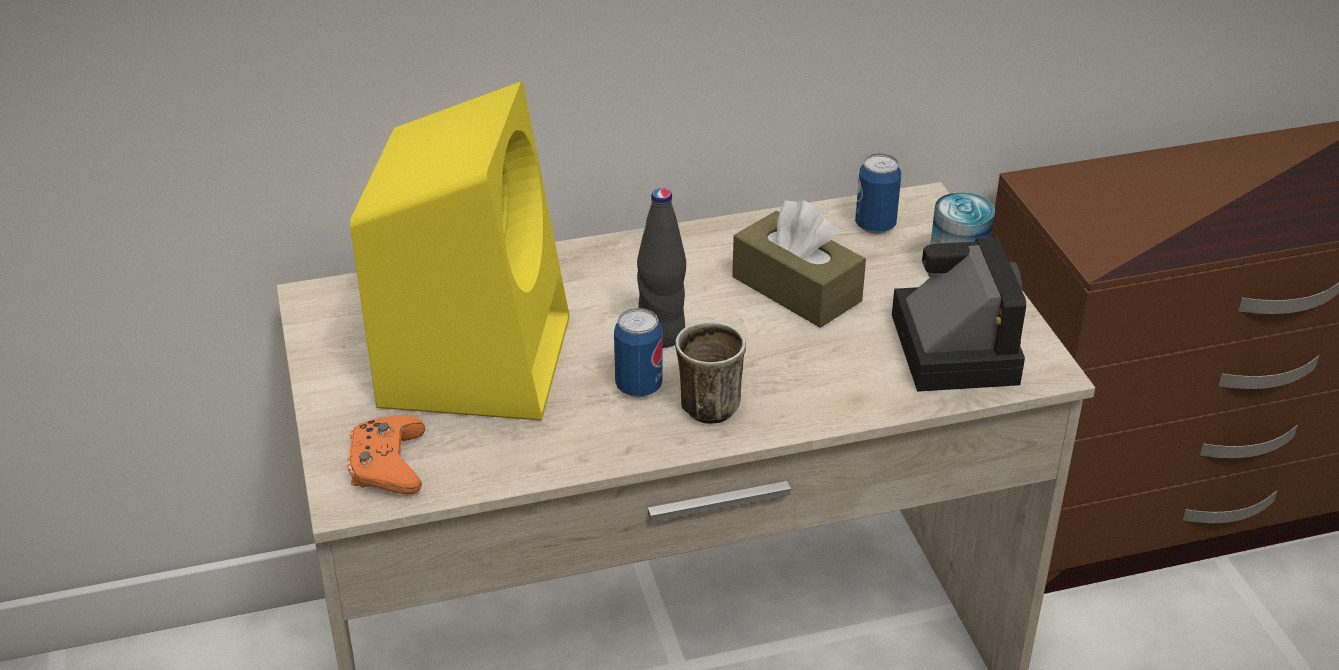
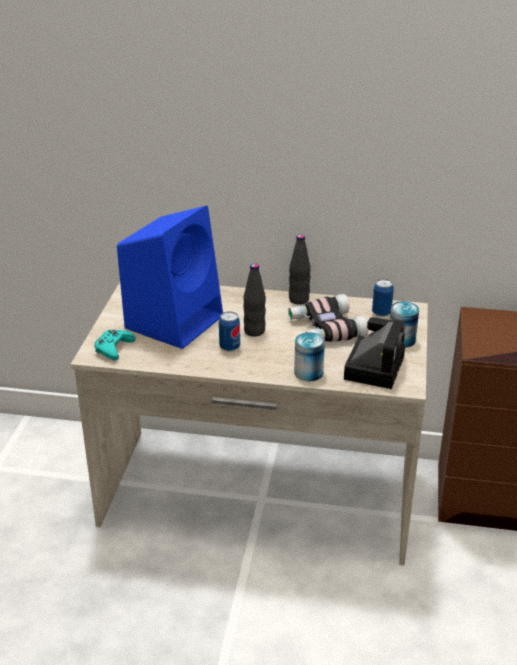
camera: 25 degrees right, 5 degrees down
(387, 465) = (113, 348): orange game controller -> turquoise game controller
(475, 357) = (175, 320): yellow speaker -> blue speaker
(696, 239) = (299, 300): none -> black bottle
(707, 401) = (252, 359): mug -> none
(796, 289) = (325, 328): brown tissue box -> binoculars
(840, 397) = (308, 372): none -> can

